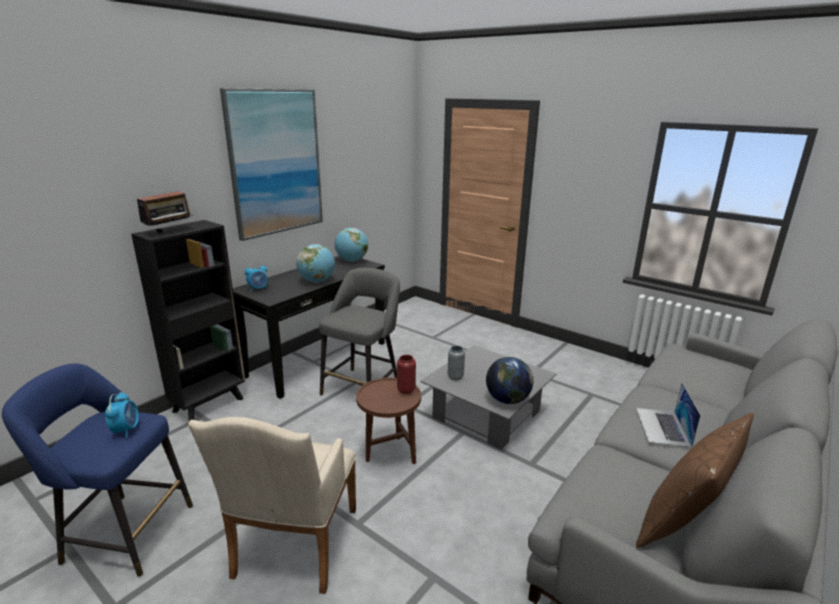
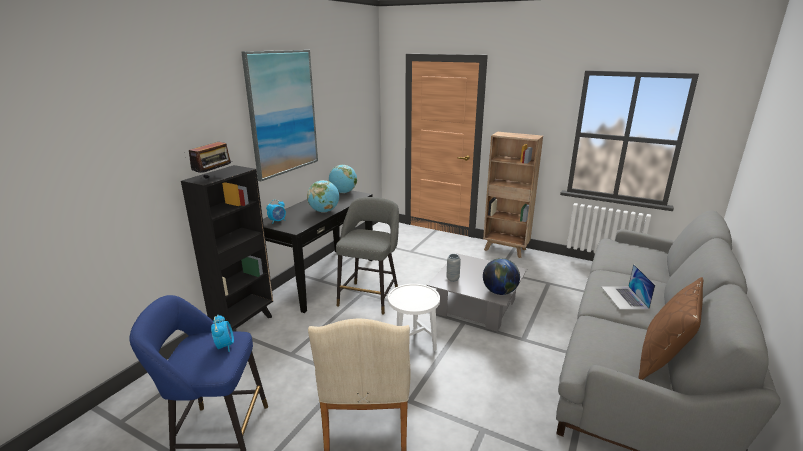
camera: 10 degrees left, 0 degrees up
(389, 454) = (413, 346): brown side table -> white side table
(406, 390) = (426, 292): red vase -> none
(551, 346) = (506, 250): none -> brown bookcase

